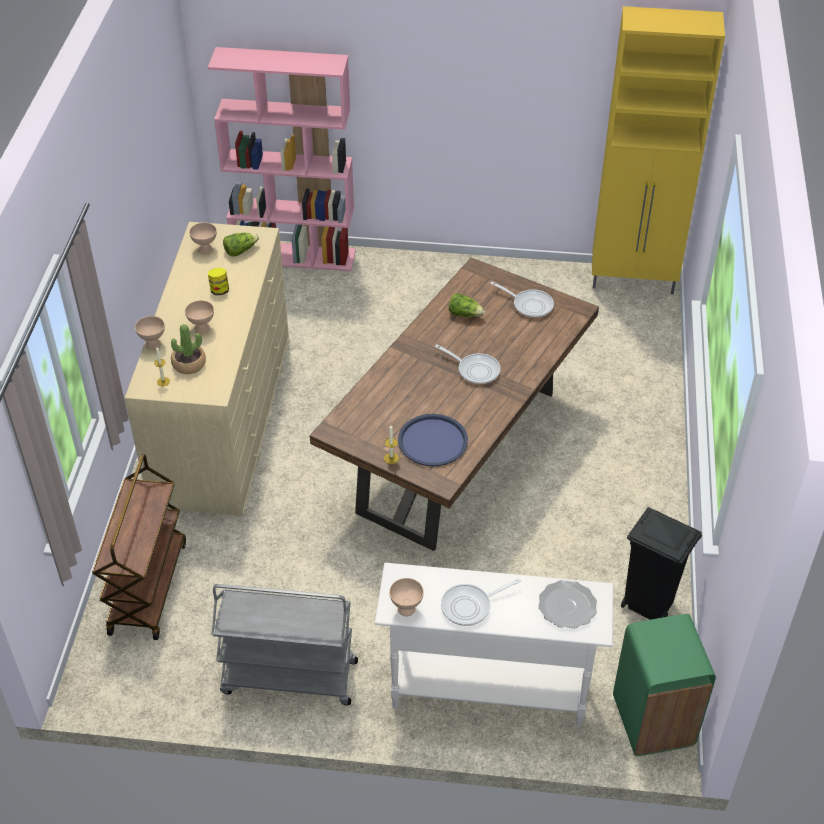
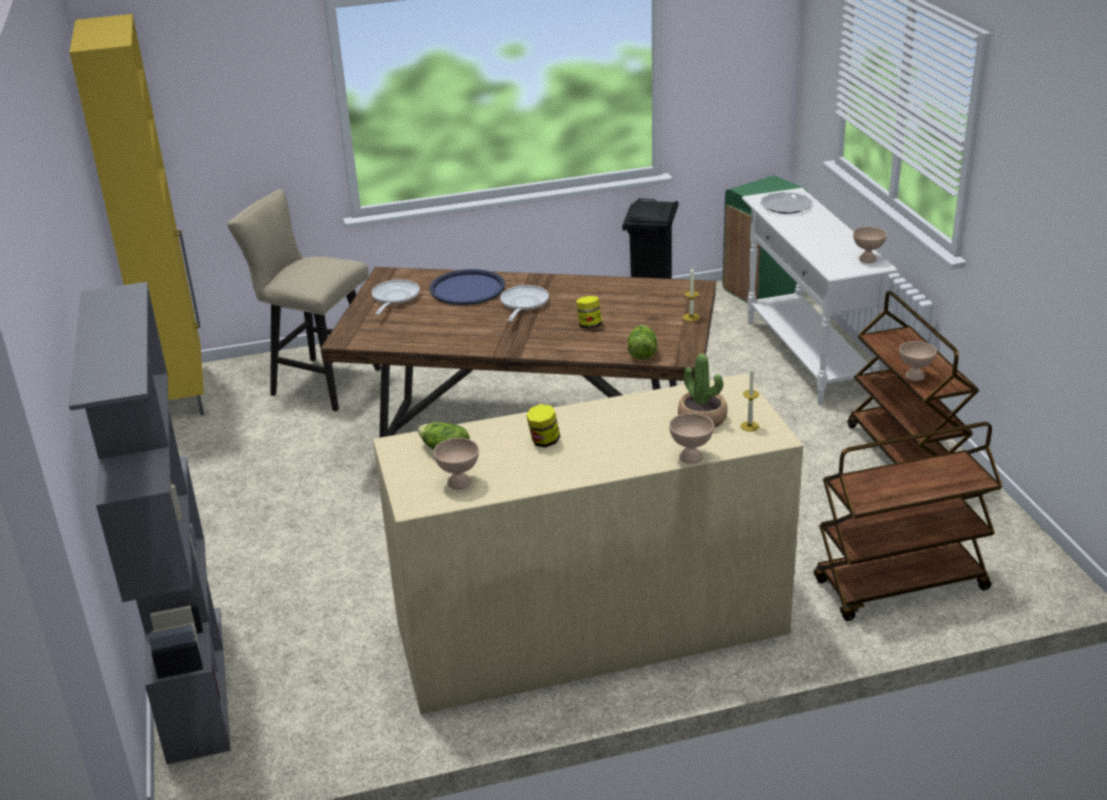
camera: 110 degrees left, 15 degrees down
(202, 328) = (629, 430): beige bowl -> beige bowl (914, 376)
(288, 678) = (905, 456): grey cart -> brown cart
(295, 255) = (193, 681): pink bookcase -> grey bookcase
(416, 396) = (589, 325): none -> jar
(432, 441) = (647, 303): blue tray -> blue tray (467, 289)
(465, 314) = (432, 329): lettuce -> lettuce (641, 352)
(470, 606) = (832, 237): frying pan -> none
(614, 353) = (318, 382): none -> beige stool

